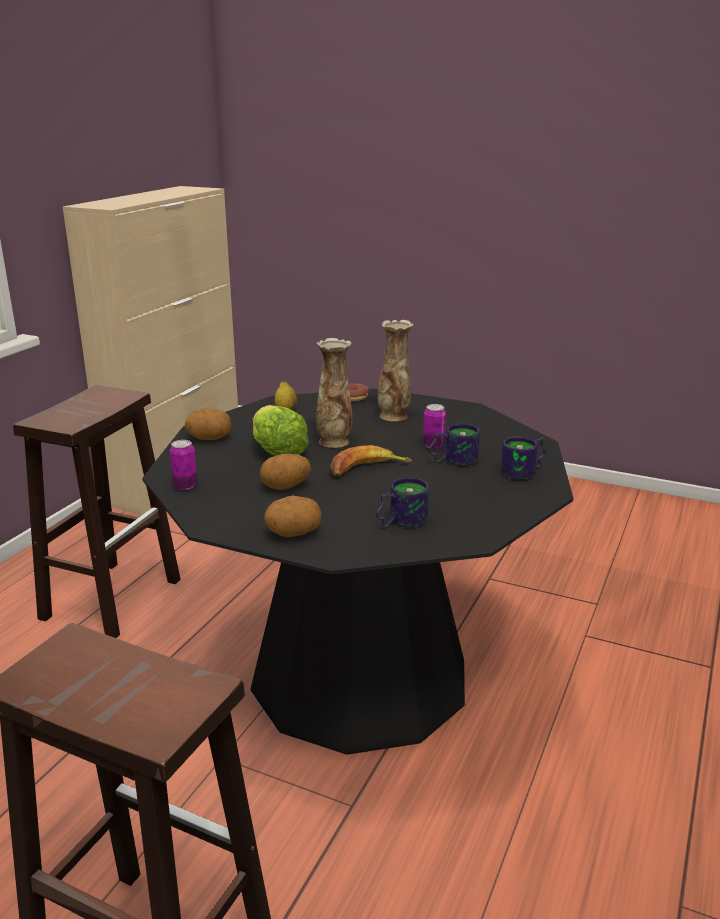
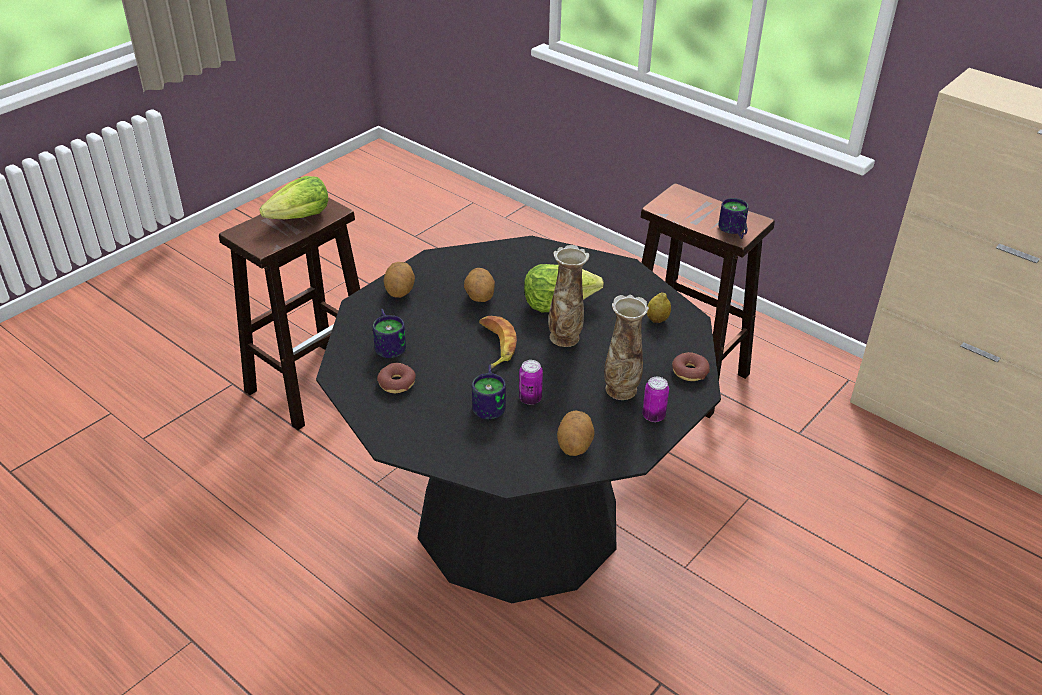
camera: 105 degrees right, 15 degrees up
(97, 672) = (300, 218): none -> lettuce
(185, 485) = (506, 252): can -> can (653, 416)
(209, 439) = (599, 270): potato -> potato (575, 446)
(462, 505) = (397, 383): none -> donut
(525, 472) = (440, 443): mug -> mug (733, 231)

